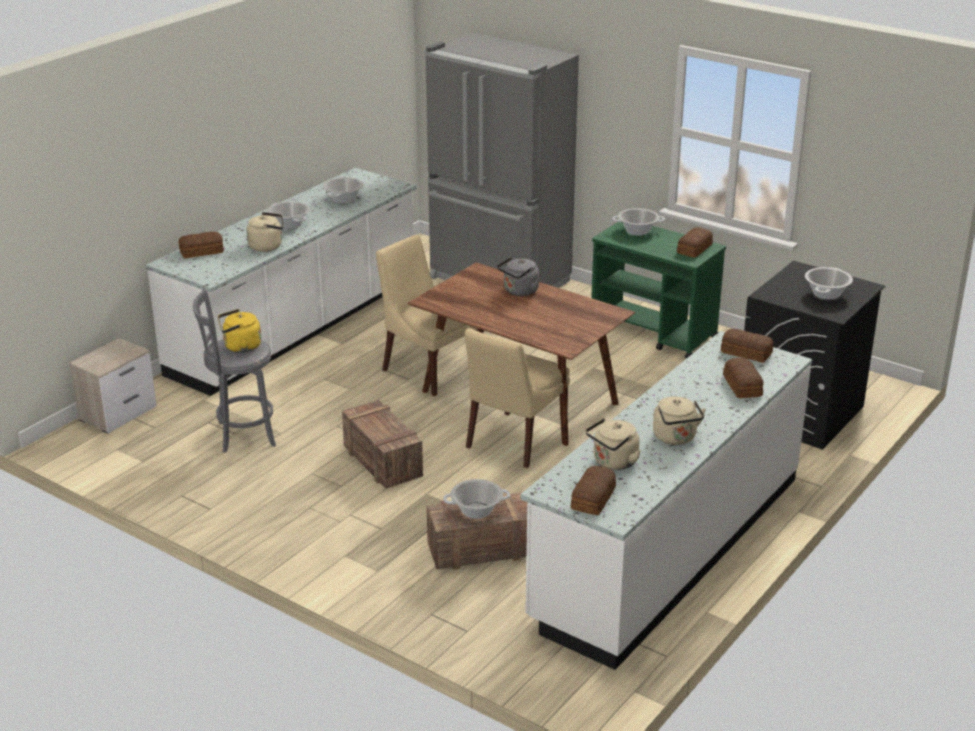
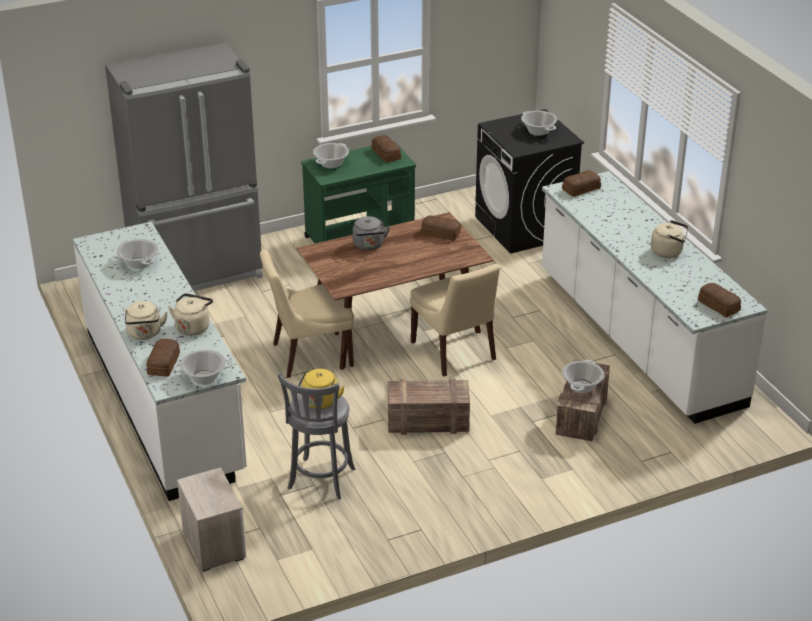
camera: 60 degrees left, 5 degrees up
(289, 224) = (159, 304): cooking pot -> cooking pot (204, 377)
(613, 462) = (681, 284): beige kettle -> beige kettle (145, 334)
(743, 385) = (622, 206): bread -> bread (440, 233)

